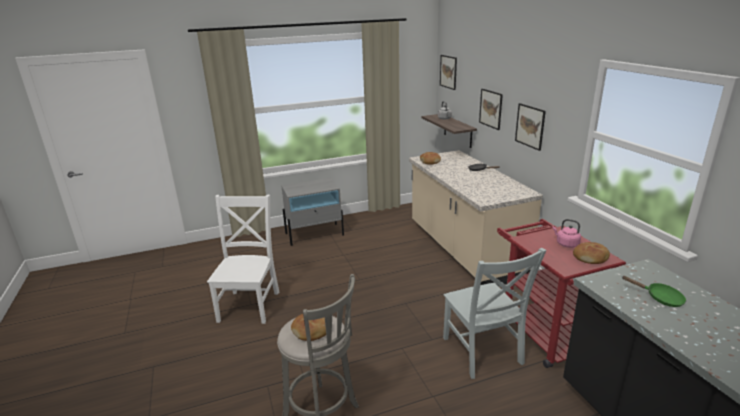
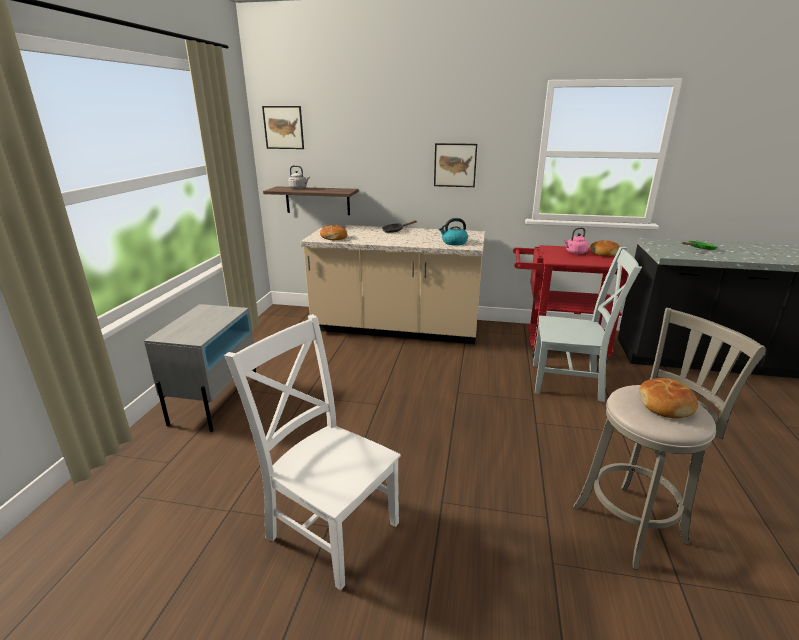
camera: 60 degrees left, 0 degrees up
(483, 193) = (454, 242): none -> kettle
(491, 108) = (383, 159): picture -> none

